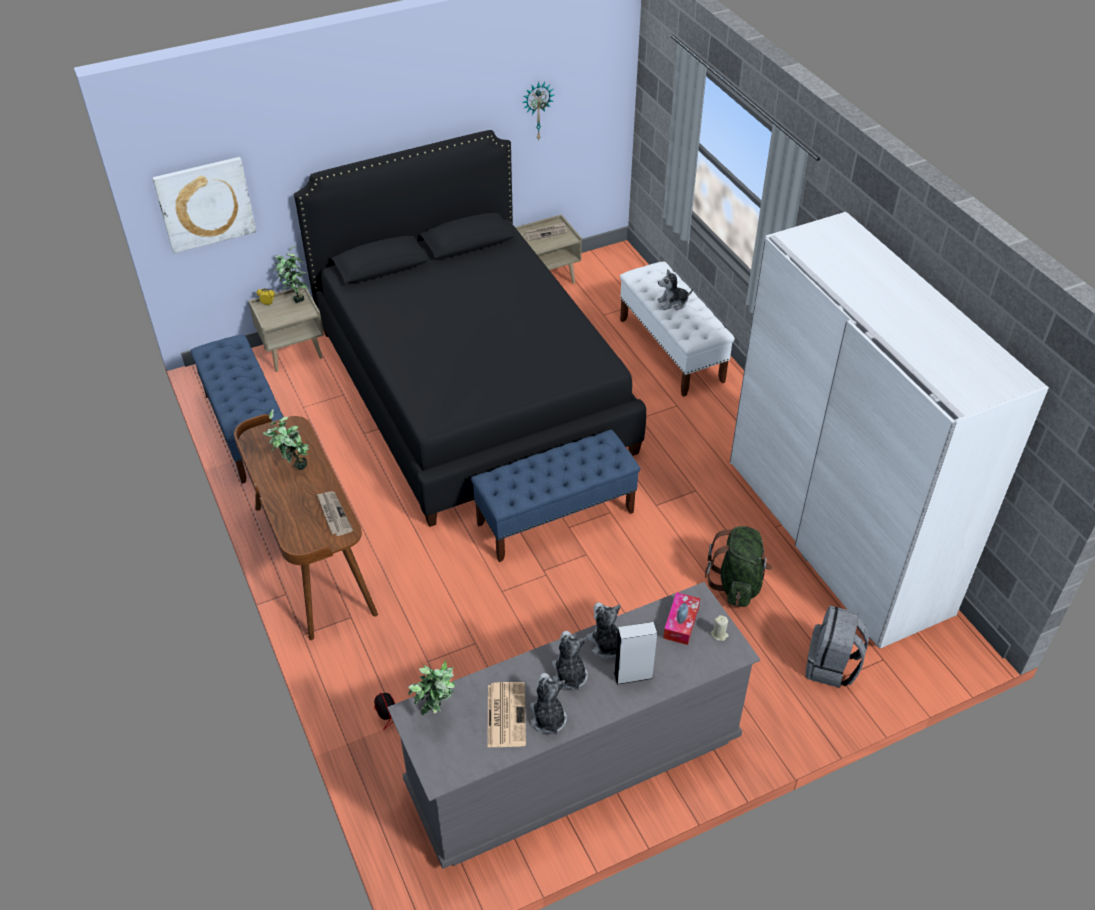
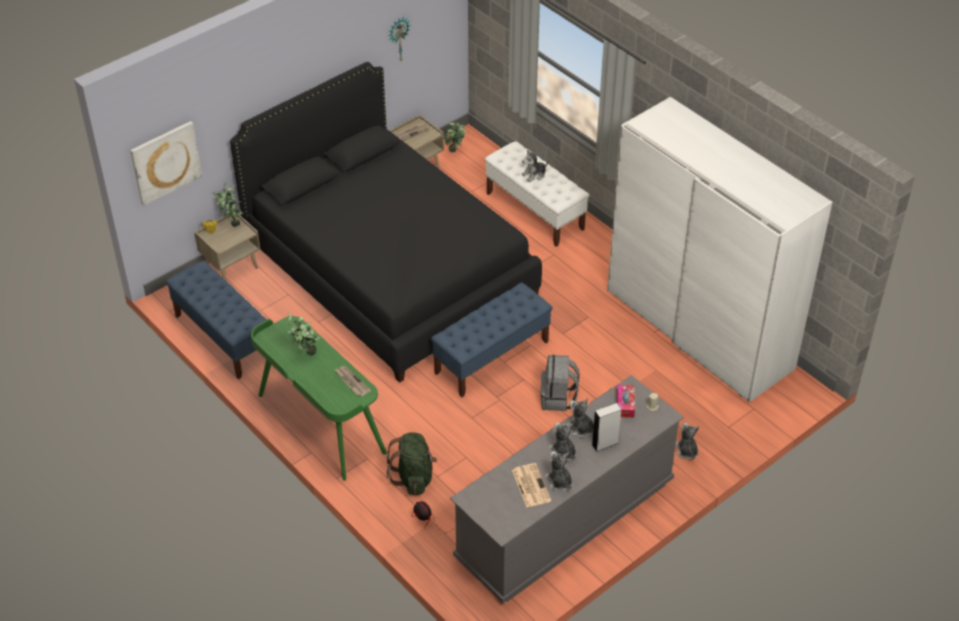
camera: 15 degrees left, 0 degrees up
(312, 560) = (320, 424): brown desk -> green desk
(436, 713) = (484, 494): potted plant -> potted plant (455, 153)
(737, 584) = (639, 378): green backpack -> green backpack (414, 477)
(772, 700) = (686, 451): none -> plush toy
(831, 666) = (720, 421): grey backpack -> grey backpack (558, 398)

